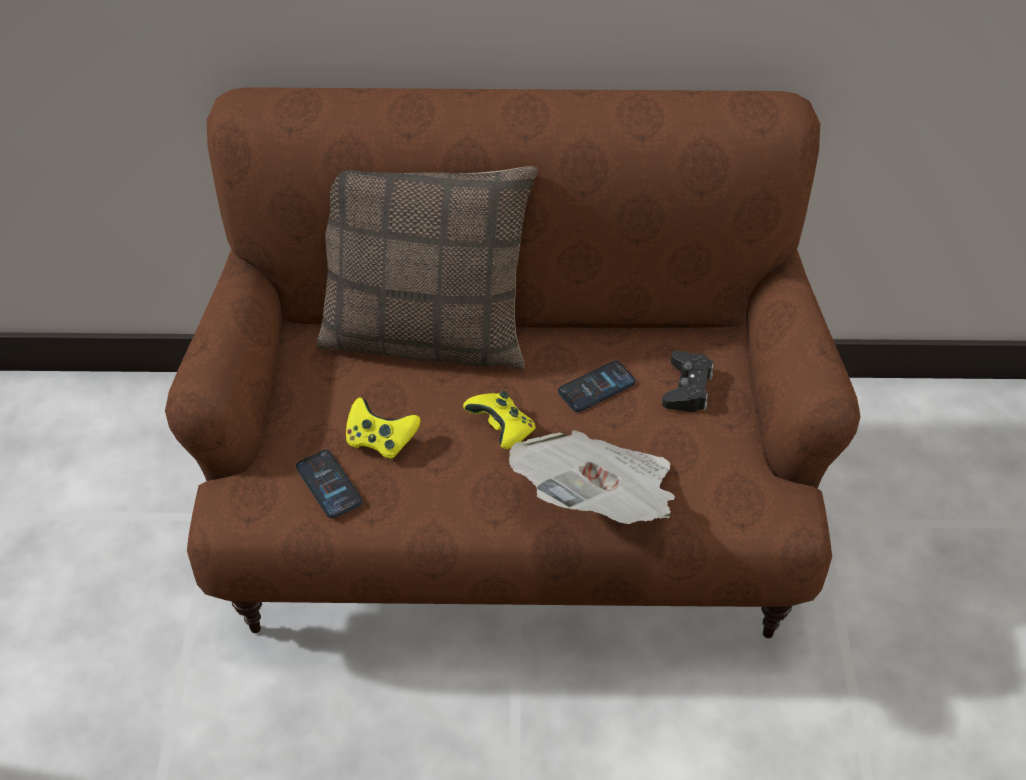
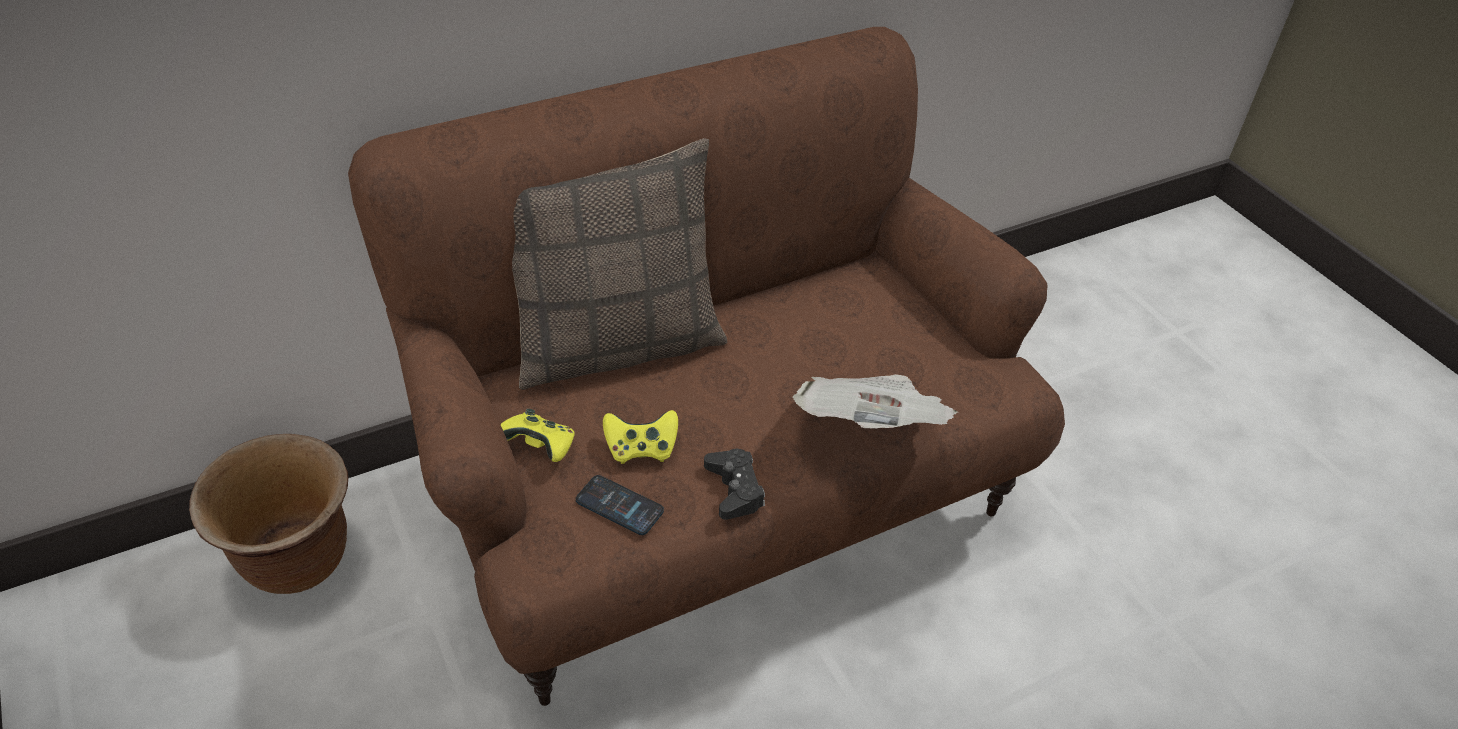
camera: 30 degrees left, 5 degrees down
(138, 430) = (298, 562): none -> brown planter
(502, 430) = (745, 401): yellow game controller -> yellow game controller (540, 448)
(596, 387) = (799, 337): phone -> none
(687, 388) = (874, 313): black game controller -> black game controller (734, 489)

